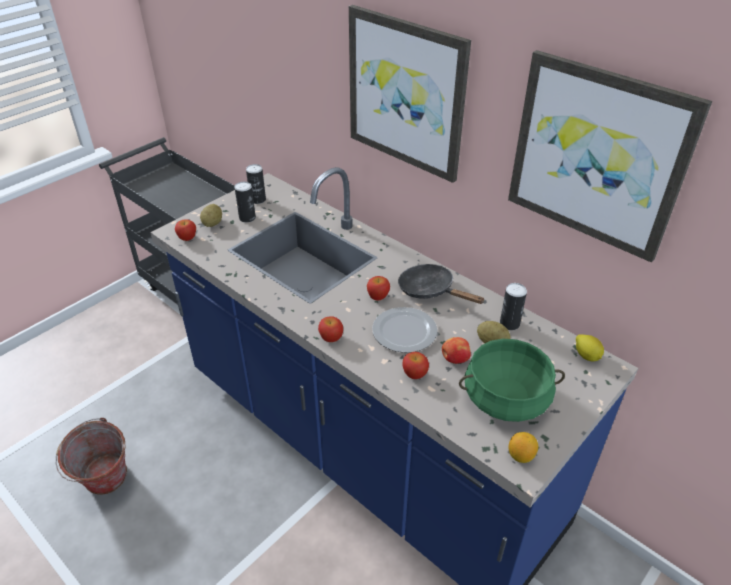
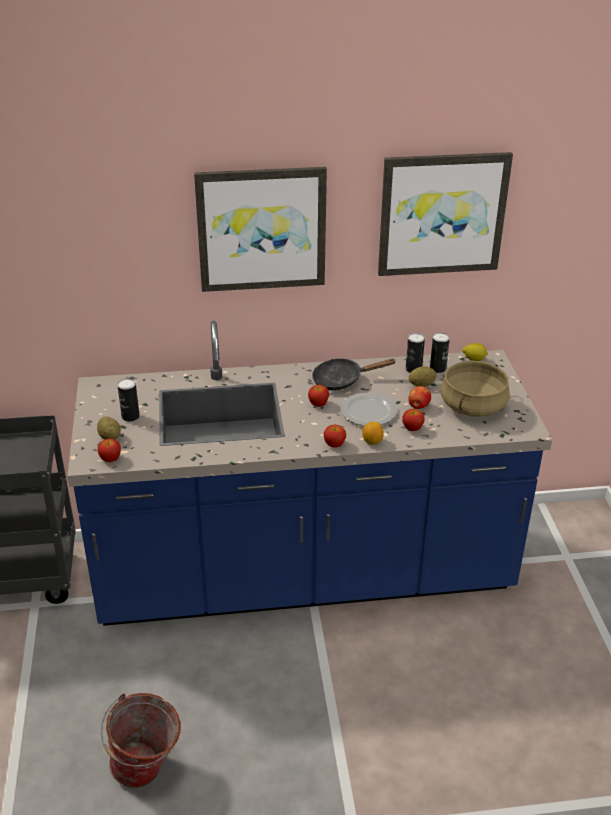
camera: 50 degrees left, 5 degrees down
(258, 200) = (112, 400): can -> can (438, 368)
(506, 399) = (473, 406): green cooking pot -> beige cooking pot
(520, 455) = (520, 426): lemon -> lemon (372, 441)

